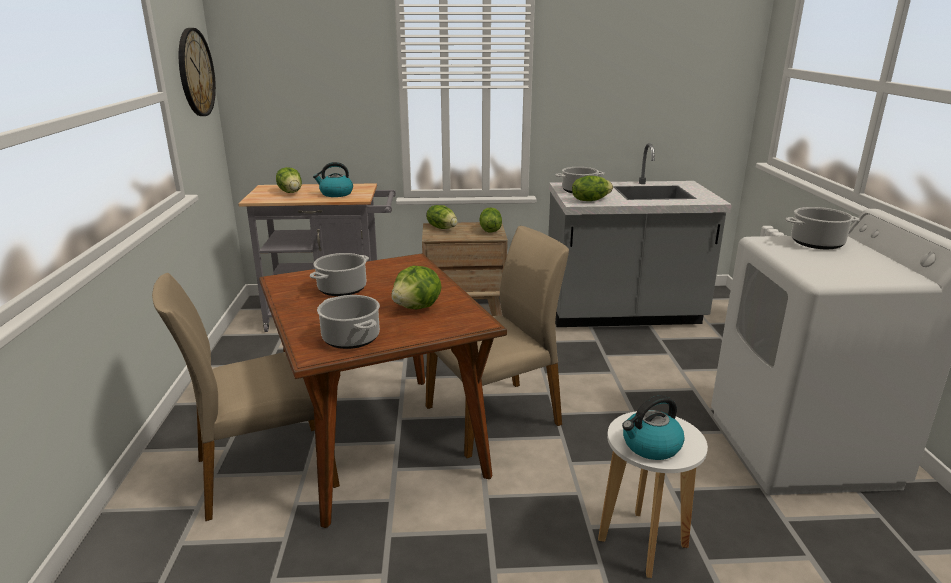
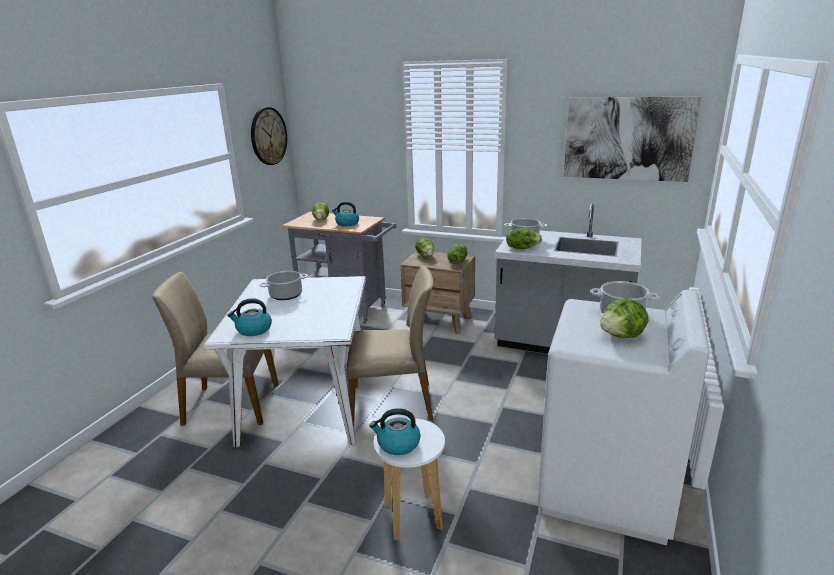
camera: 25 degrees right, 0 degrees up
(352, 338) = (253, 330): cooking pot -> kettle
(381, 443) = (307, 403): brown dining table -> white dining table
(417, 308) = (313, 316): lettuce -> lettuce (622, 336)
(672, 68) = (628, 139): none -> picture

